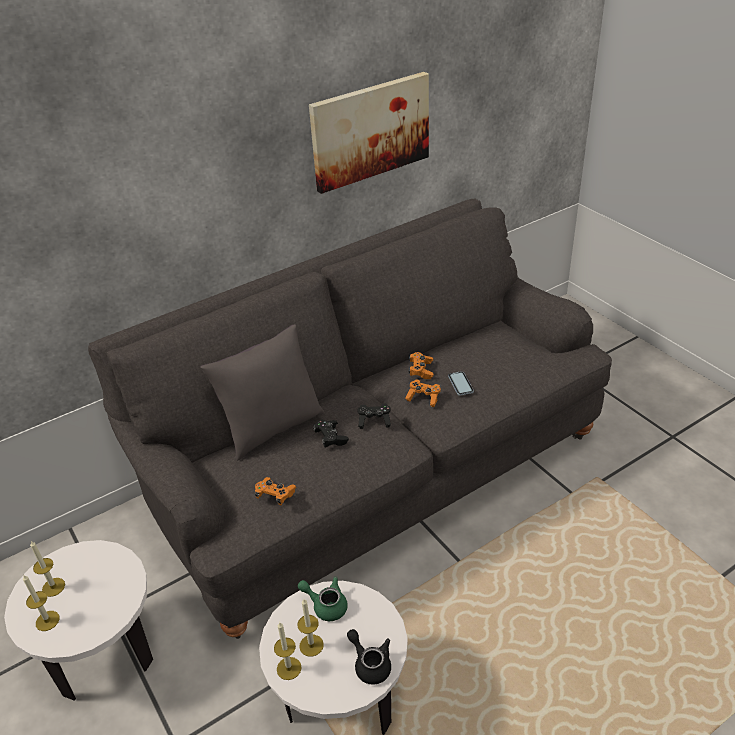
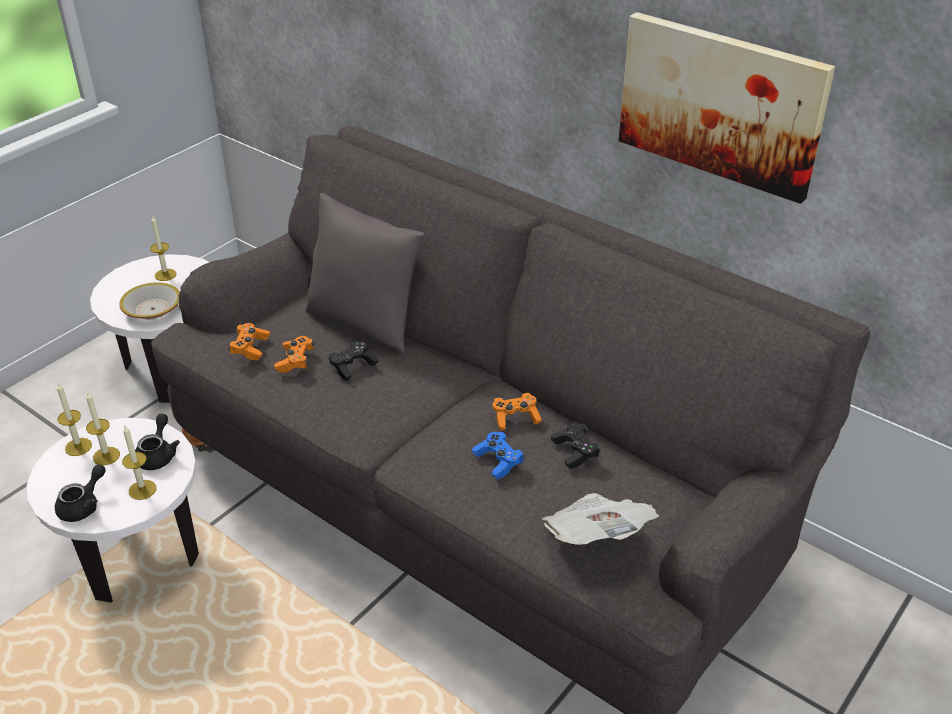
camera: 70 degrees right, 0 degrees up
(47, 621) = (128, 284): candle -> candle (142, 490)
(107, 600) = (152, 309): none -> bowl
(326, 605) = (158, 454): green teapot -> black teapot
(374, 421) = (396, 396): black game controller -> black game controller (575, 451)
(423, 398) = (457, 431): orange game controller -> orange game controller (295, 361)
(460, 384) = (498, 461): phone -> blue game controller
(535, 360) = (596, 538): none -> newspaper

